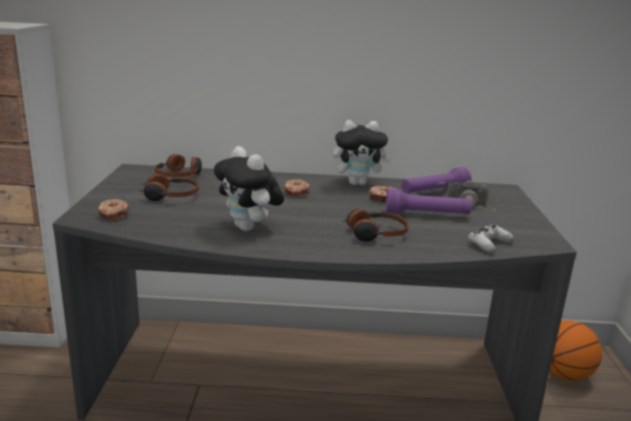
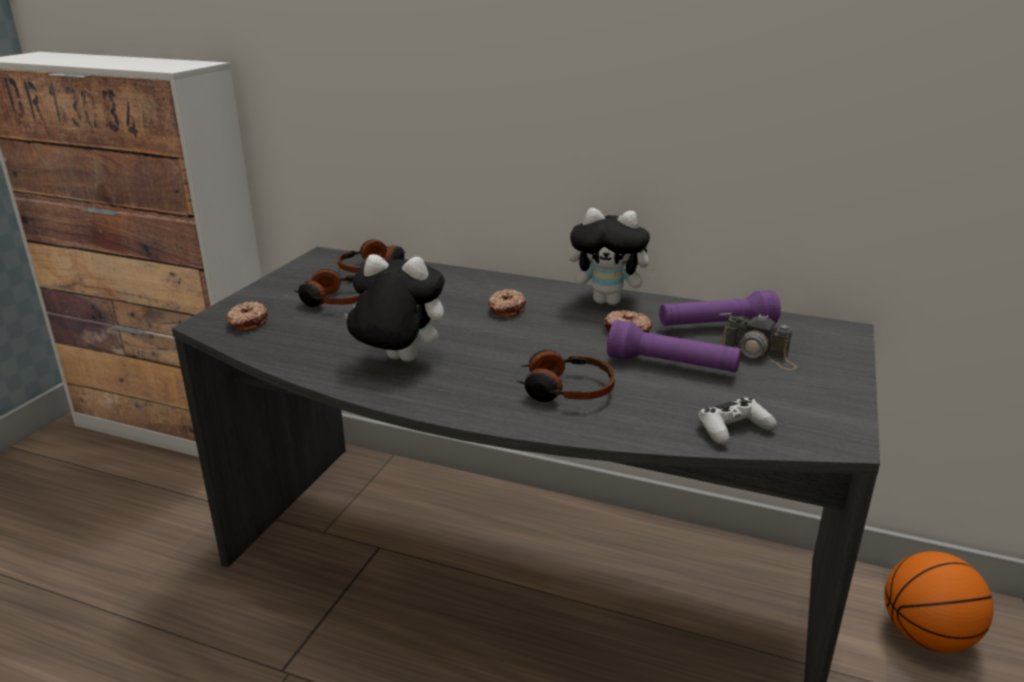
camera: 20 degrees right, 5 degrees up
(249, 228) = (397, 361): plush toy -> plush toy turned 120 degrees clockwise

